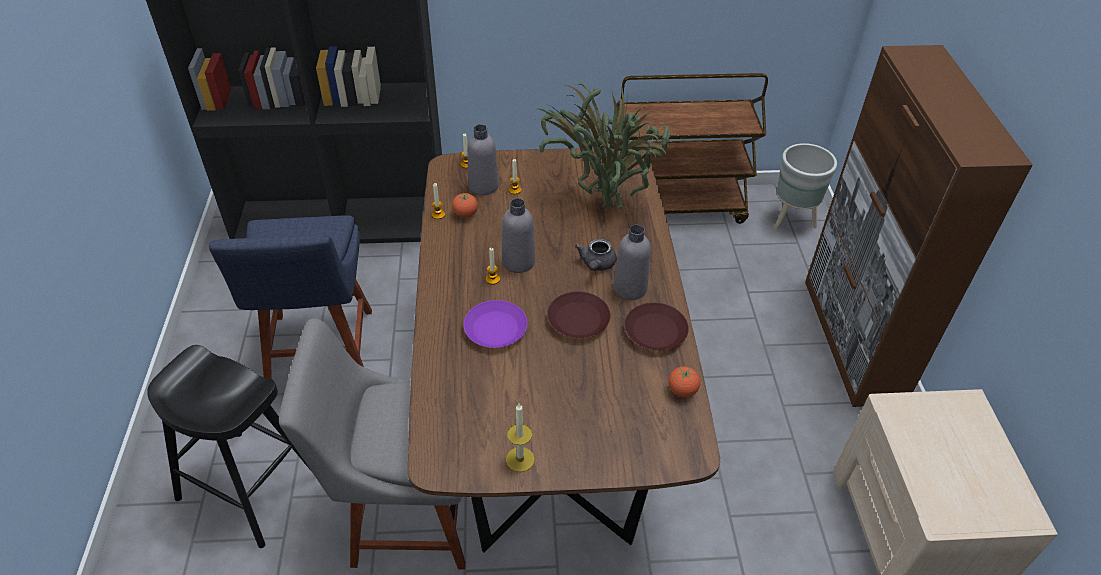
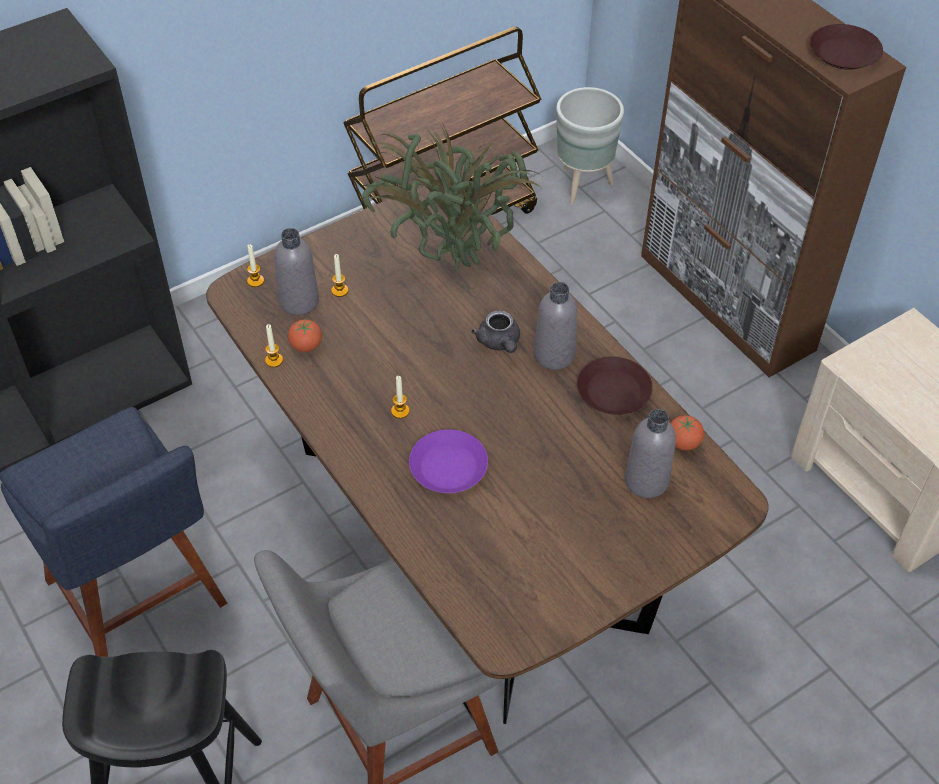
camera: 30 degrees left, 5 degrees up
(518, 262) = (412, 378): grey bottle -> grey bottle (646, 481)
(520, 459) = (581, 593): candle -> none
(577, 319) = (526, 415): brown plate -> brown plate (843, 54)

